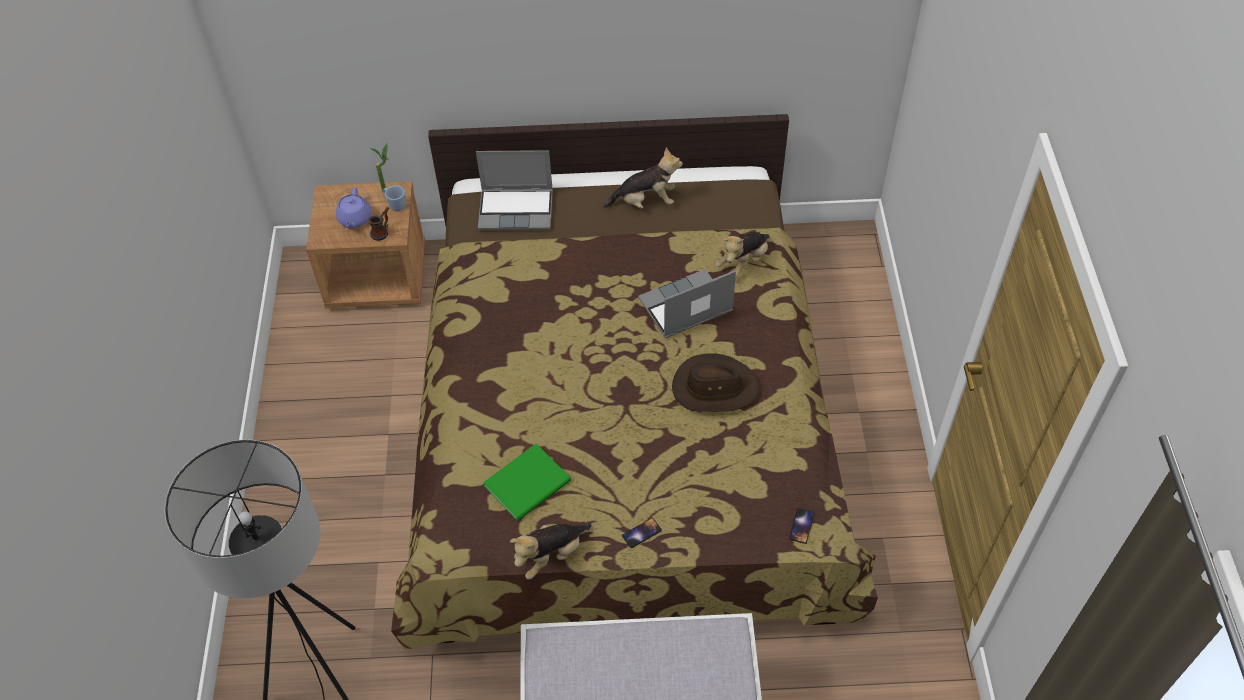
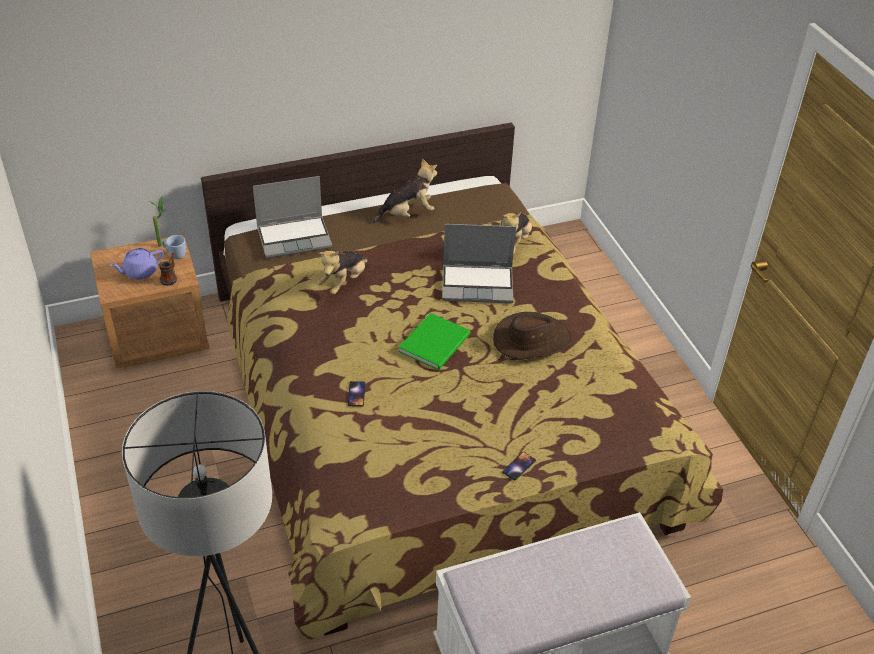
camera: 20 degrees left, 10 degrees down
(355, 219) = (140, 272): purple teapot -> purple teapot turned 75 degrees clockwise
(530, 483) = (400, 447): green book -> green book (437, 342)
(551, 555) = (444, 502): plush toy -> plush toy (343, 282)
(685, 307) = (478, 284): laptop -> laptop turned 135 degrees counterclockwise
(801, 526) = (654, 431): phone -> phone (356, 394)

